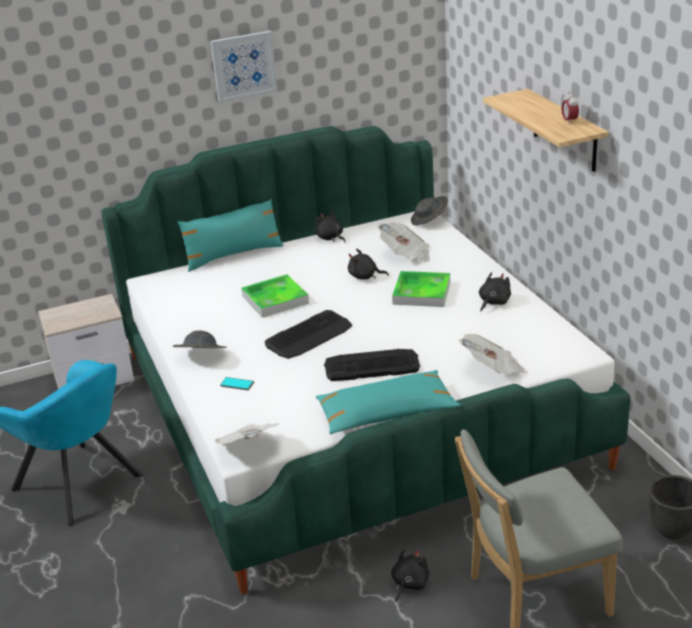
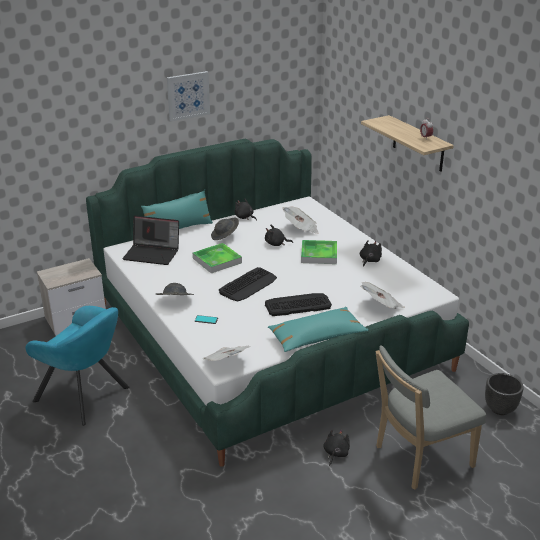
camera: 10 degrees left, 0 degrees up
(190, 288) = (153, 253): none -> laptop
(429, 220) = (311, 205): grey hat -> grey hat (225, 236)

